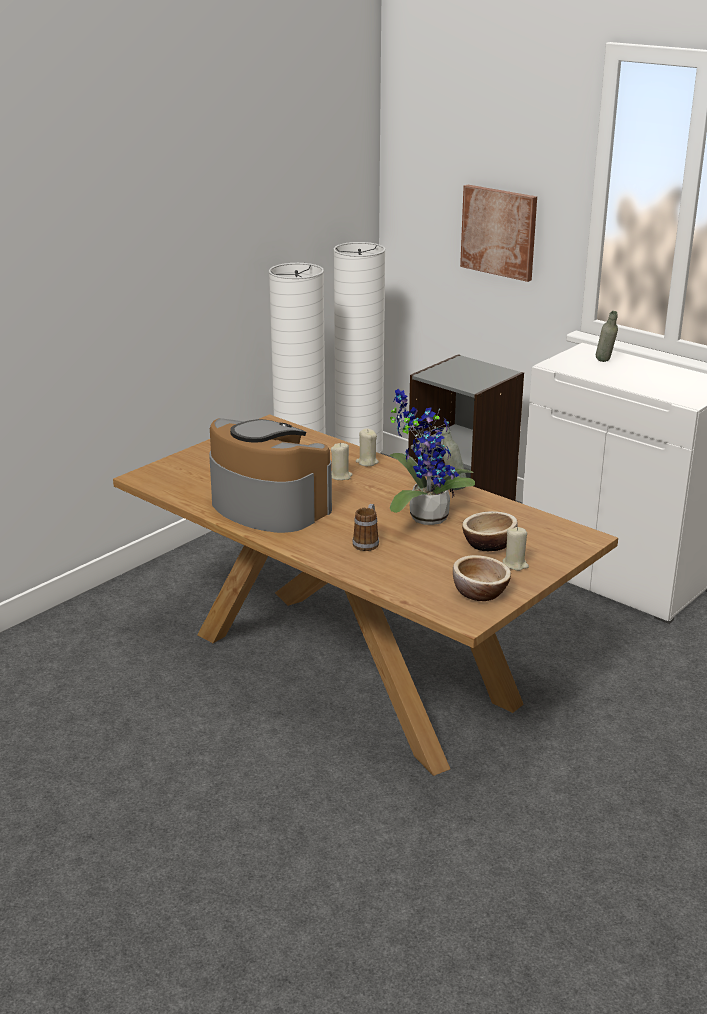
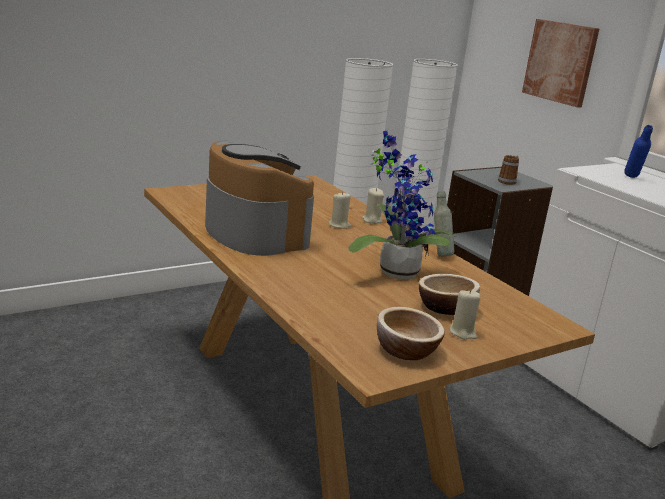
camera: 15 degrees right, 5 degrees down
(367, 542) = (321, 279): mug -> mug (508, 181)
(605, 362) = (632, 178): grey bottle -> blue bottle

